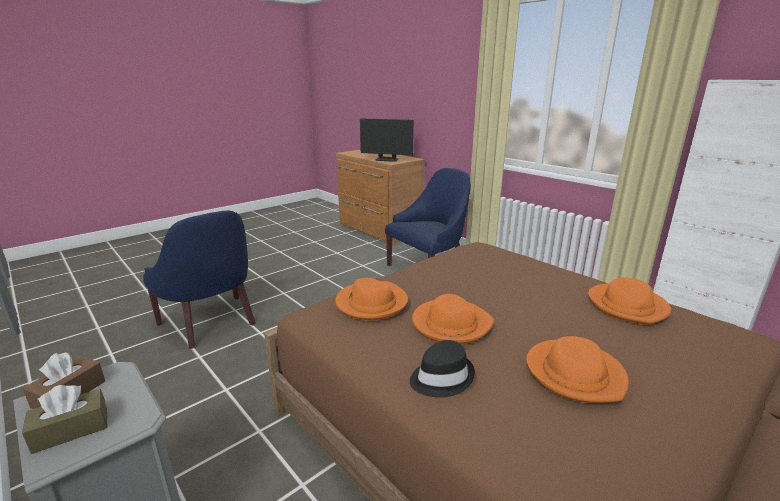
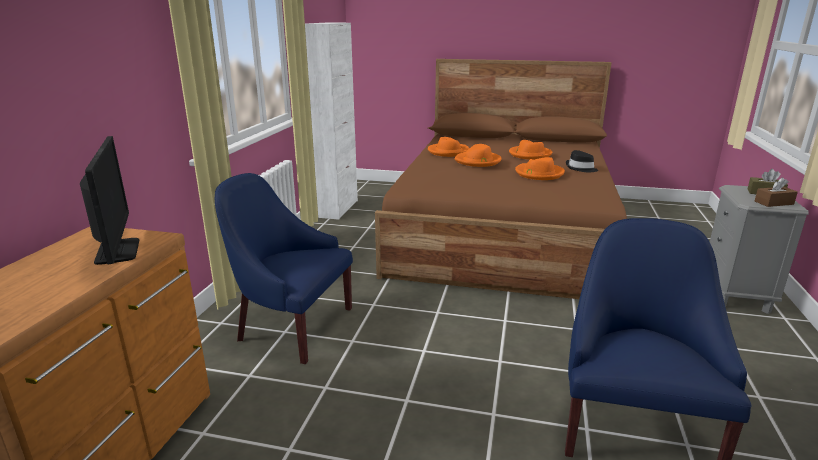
camera: 125 degrees left, 0 degrees up
(371, 303) = (562, 189): orange hat -> orange hat (478, 161)

